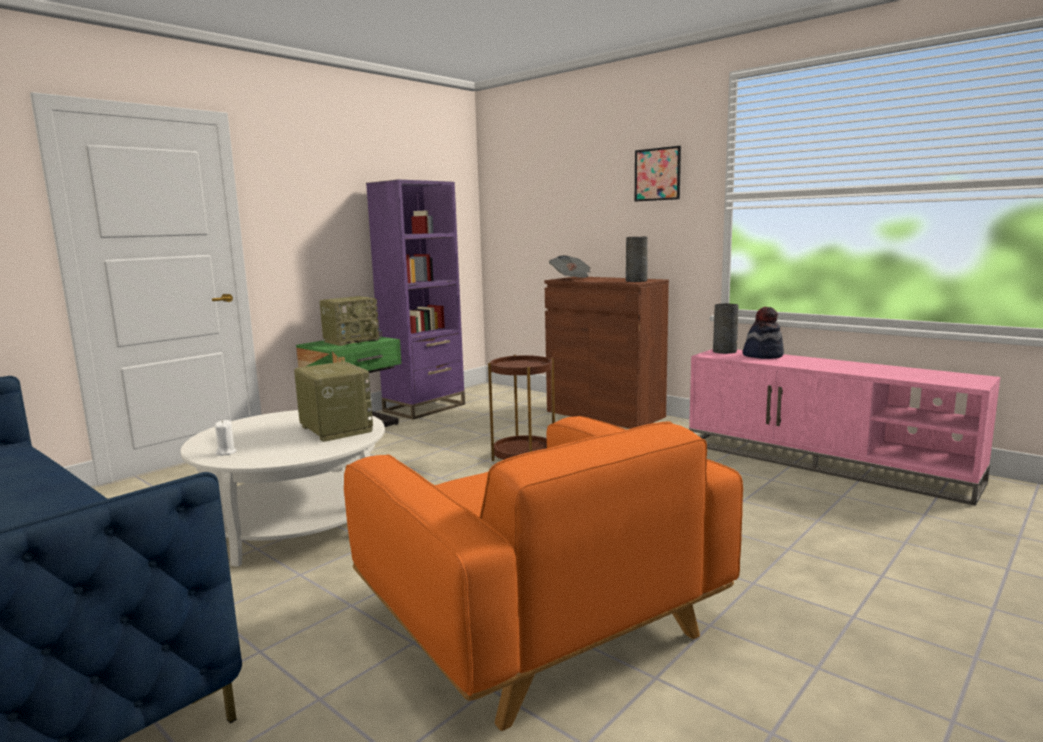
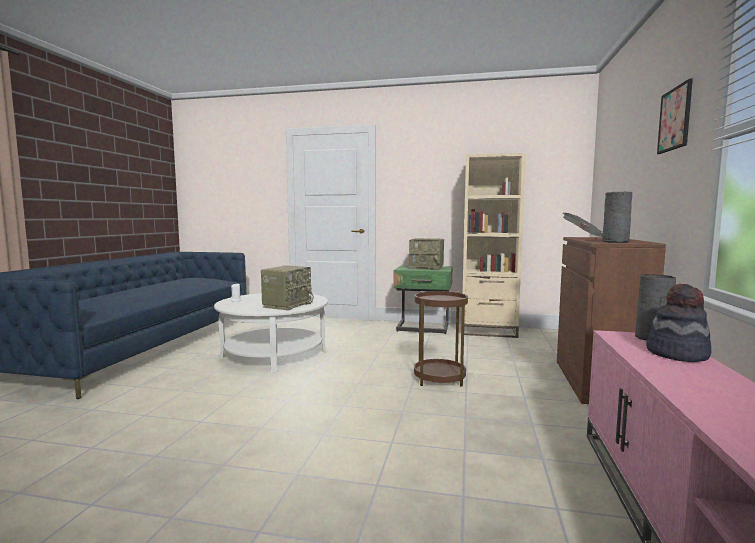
camera: 60 degrees right, 5 degrees down
(424, 408) = (488, 331): purple bookcase -> beige bookcase
(538, 618) = (174, 443): orange armchair -> none

